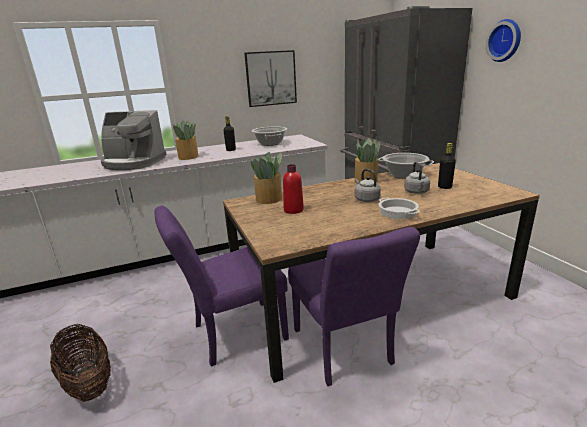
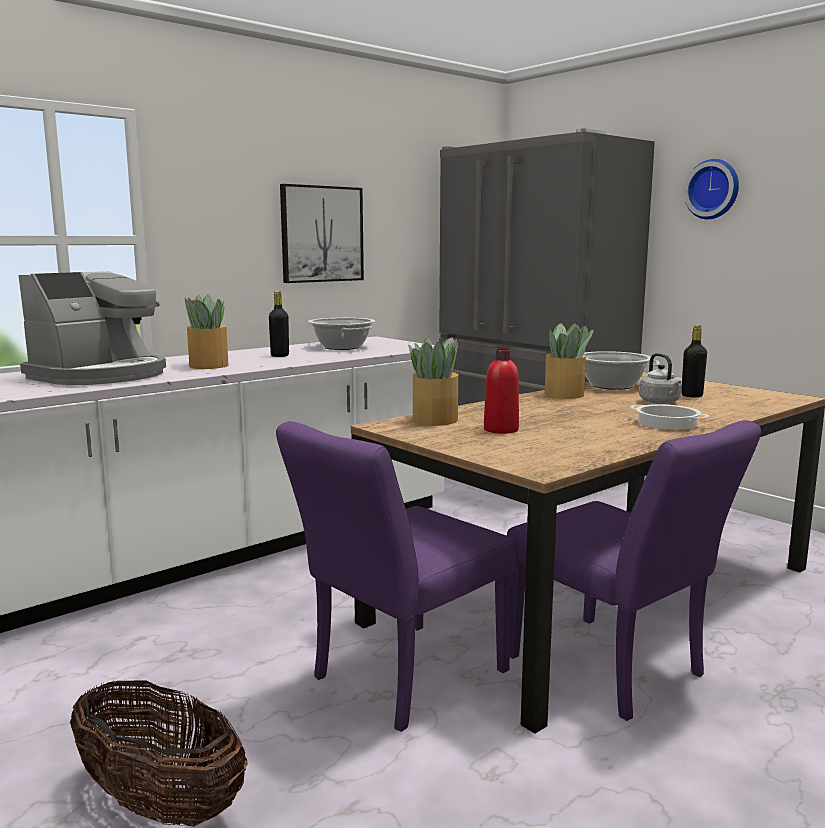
camera: 20 degrees left, 10 degrees down
(133, 163) = (101, 375): coffee machine -> coffee machine turned 45 degrees counterclockwise
(366, 199) = (597, 413): grey kettle -> none

